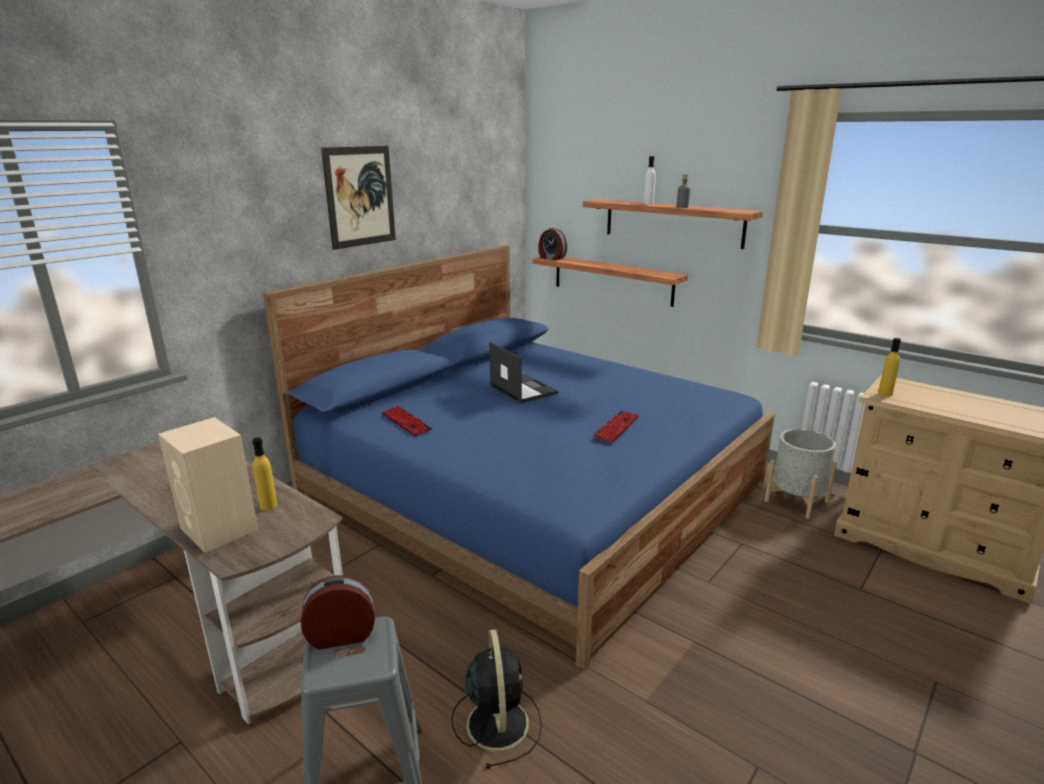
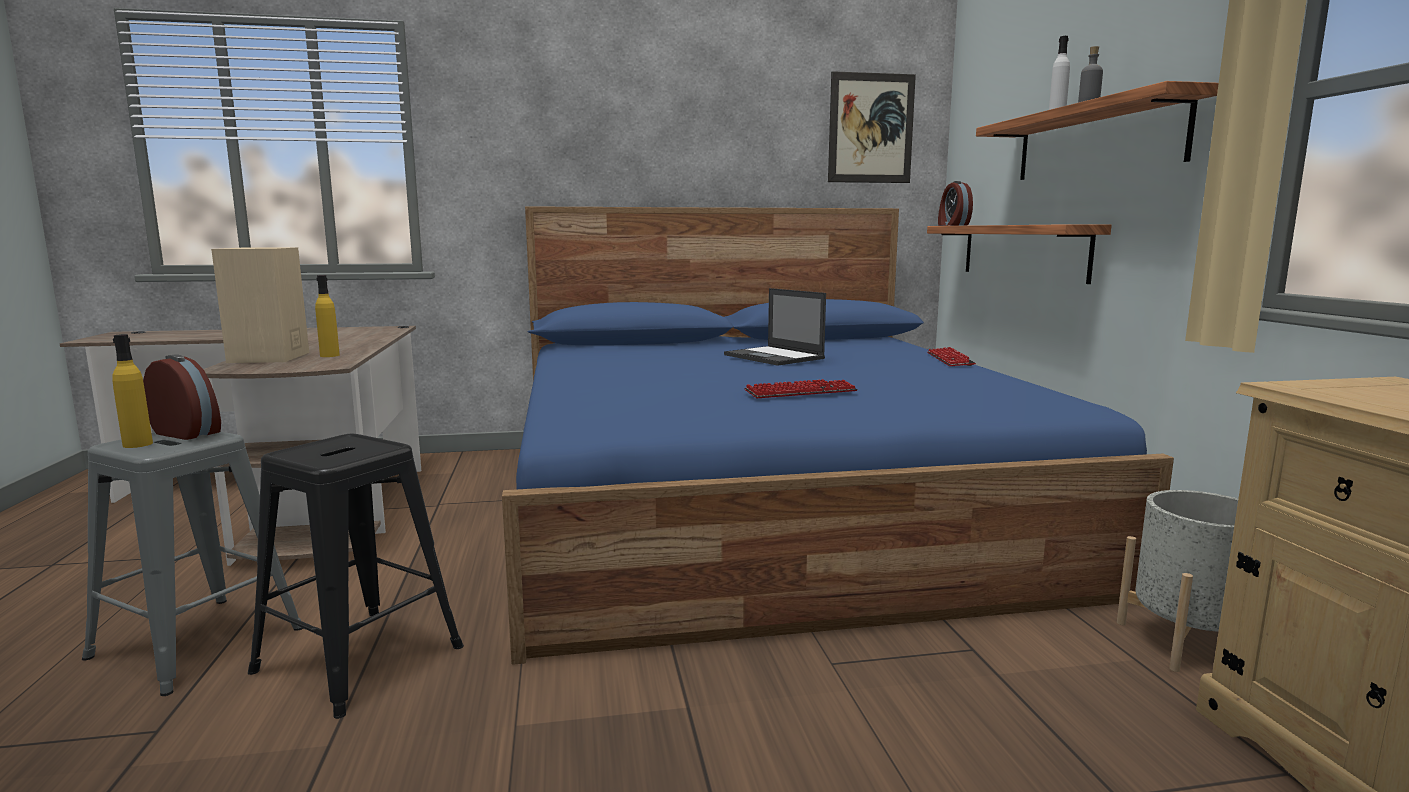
camera: 40 degrees right, 10 degrees down
(360, 196) = (667, 119): picture -> picture (871, 128)
(406, 422) = (596, 357): keyboard -> keyboard (949, 359)
(497, 721) = (359, 657): black fan -> black stool
(522, 389) = (775, 357): laptop -> laptop turned 135 degrees clockwise
(885, 393) = (1322, 387): yellow bottle -> yellow bottle (137, 444)

